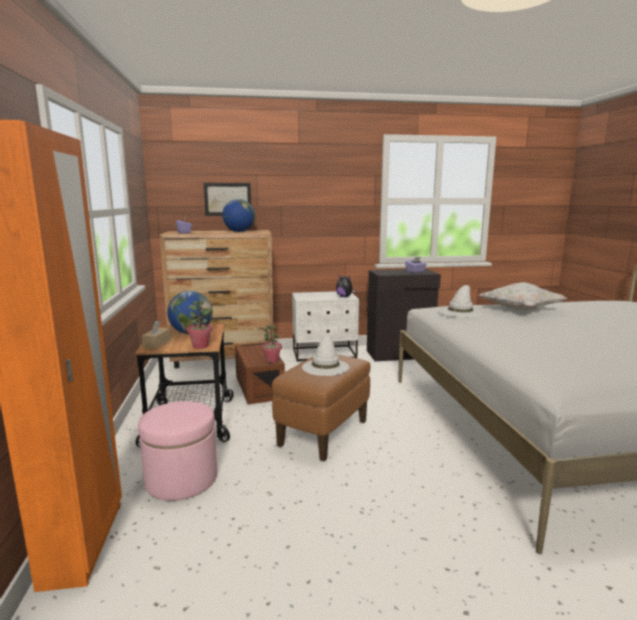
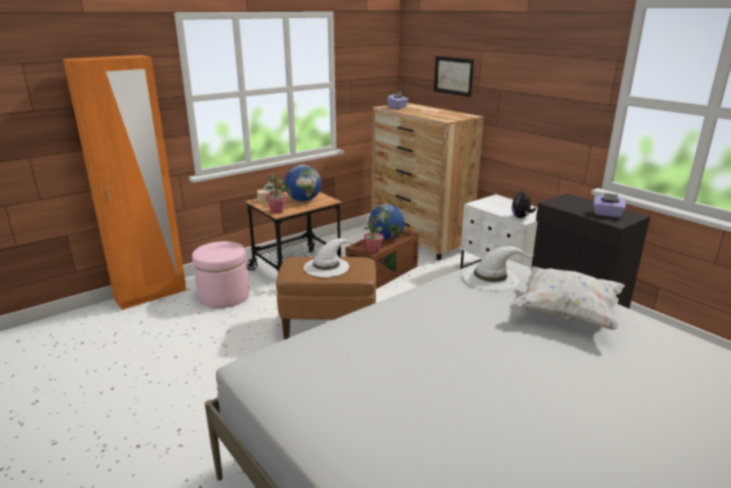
camera: 60 degrees right, 10 degrees up
(239, 232) = (440, 114): globe -> globe (386, 238)

